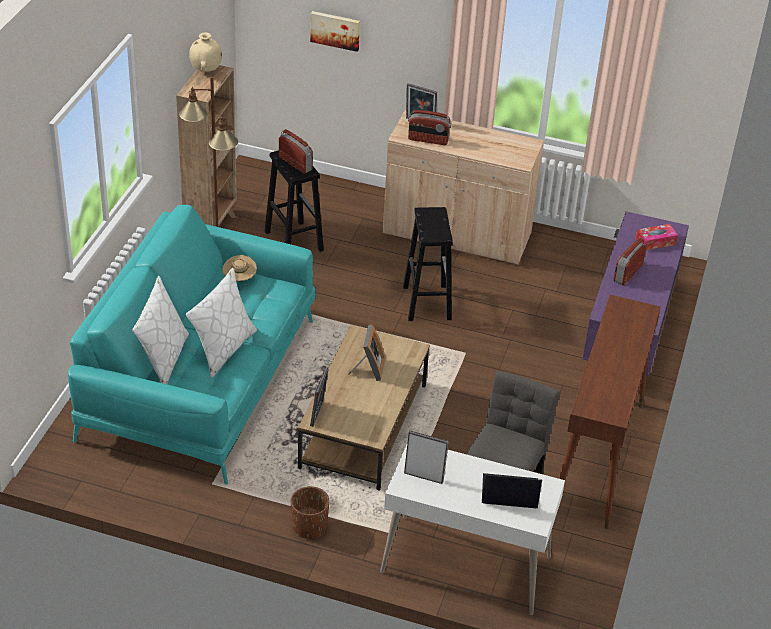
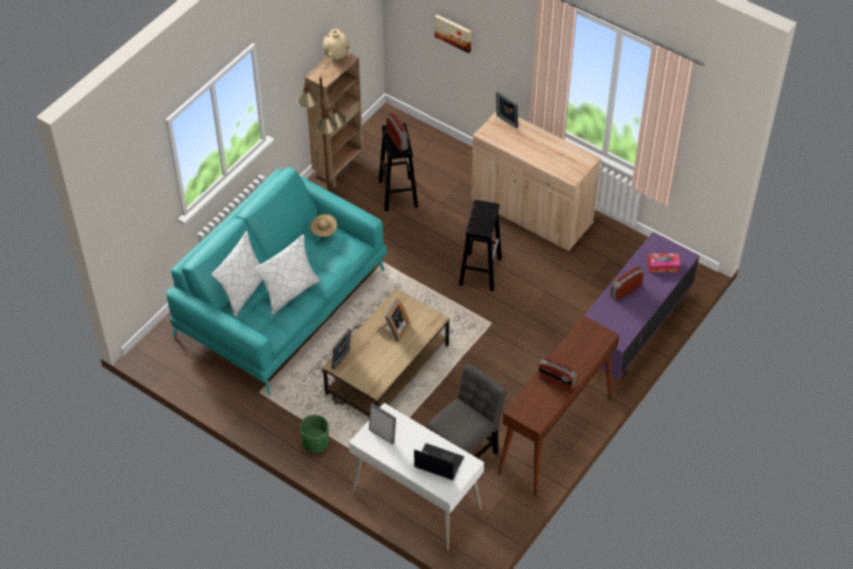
camera: 20 degrees right, 10 degrees up
(309, 526) = (315, 442): brown planter -> green planter
(428, 140) = (505, 141): radio -> radio (556, 381)

